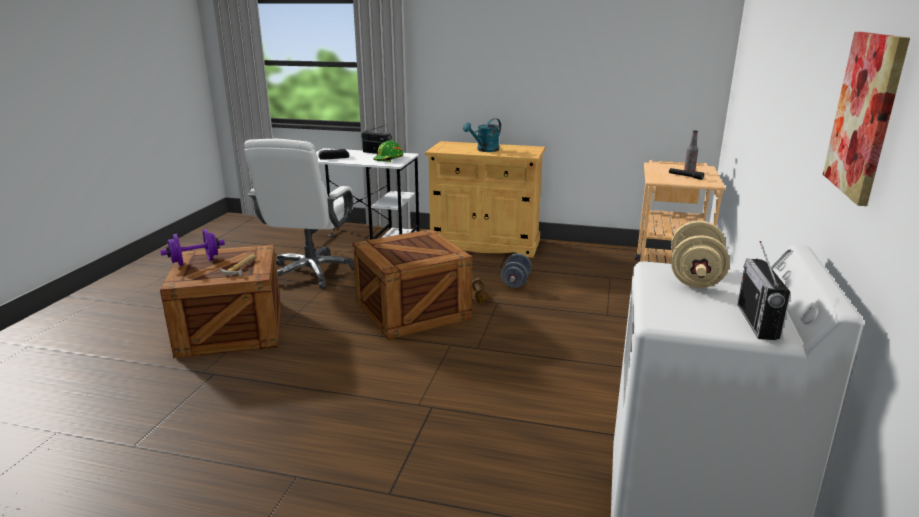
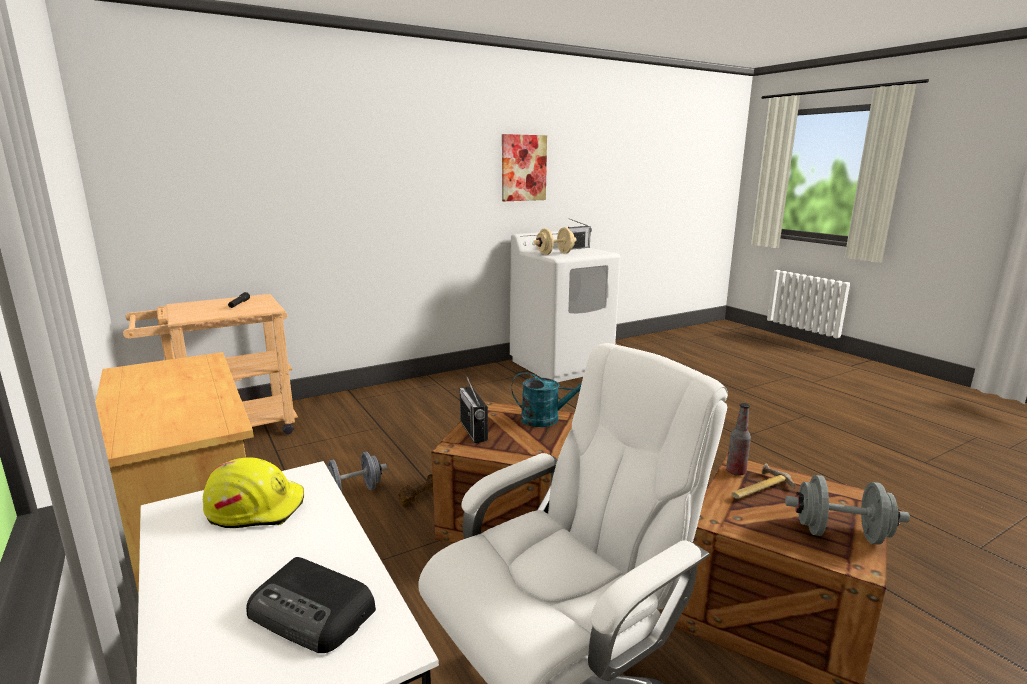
camera: 135 degrees left, 5 degrees down
(195, 262) = (840, 534): purple dumbbell -> grey dumbbell
(376, 153) = (181, 568): radio -> radio (473, 431)
(388, 159) = (256, 507): green hard hat -> yellow hard hat
(485, 150) = (185, 392): turquoise watering can -> turquoise watering can (547, 419)
(689, 171) = (210, 305): bottle -> bottle (735, 472)

